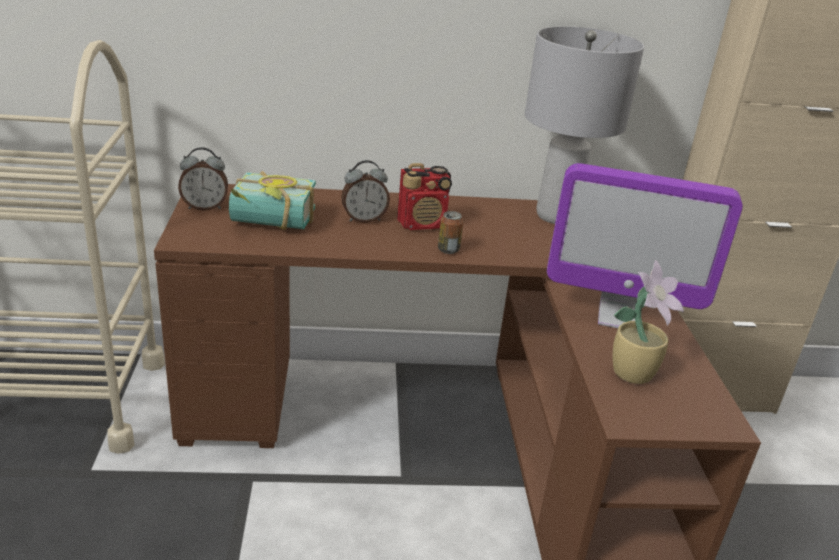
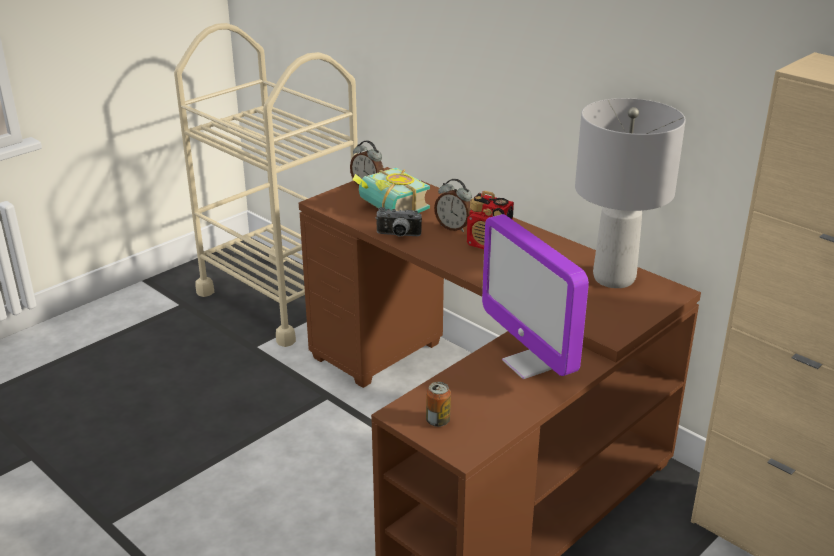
camera: 50 degrees right, 0 degrees up
(328, 246) = (398, 236): none -> camera
(448, 250) = (473, 268): can -> can (438, 421)
(634, 373) = (464, 396): potted plant -> none

